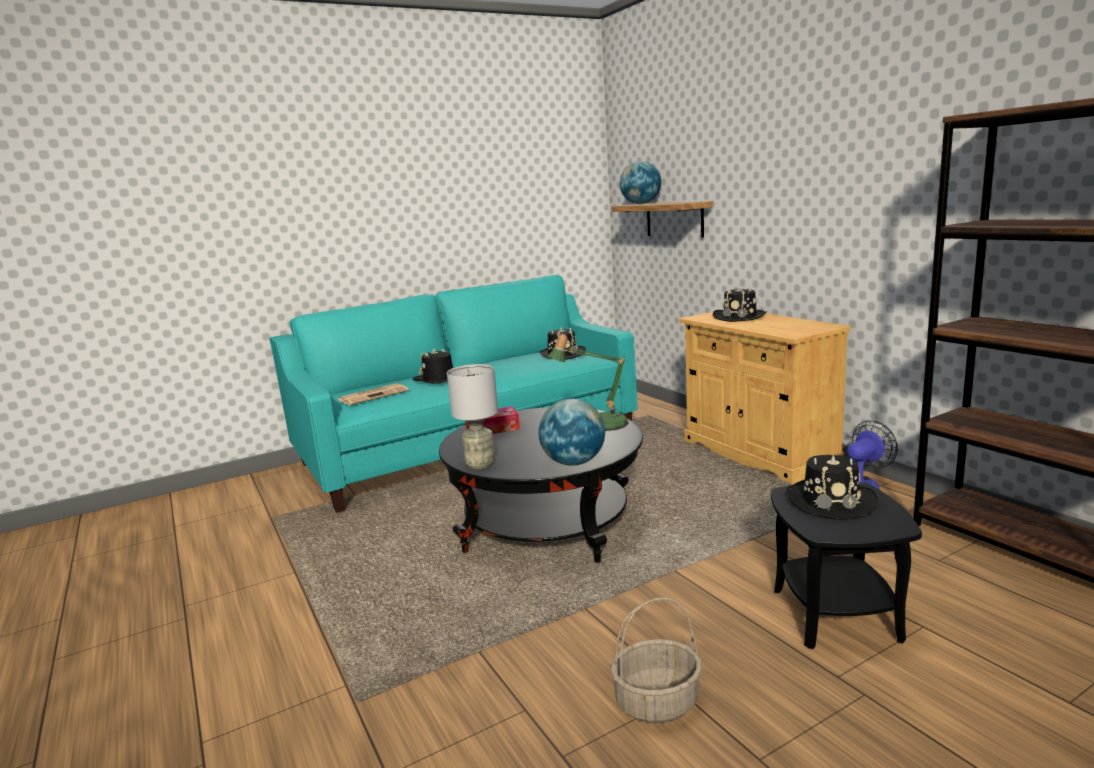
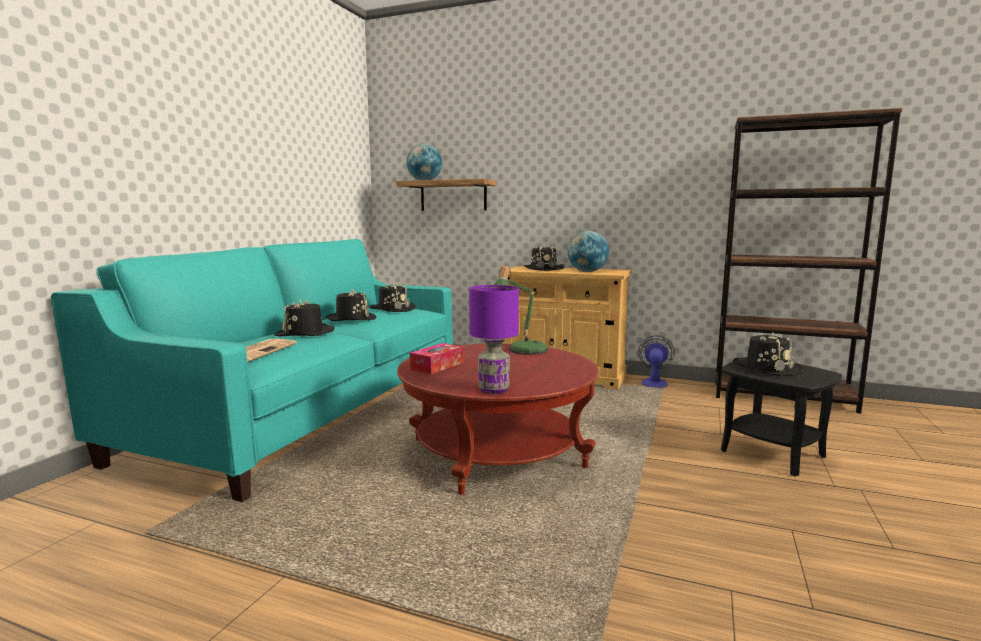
camera: 40 degrees left, 5 degrees down
(479, 464) = (493, 390): grey table lamp -> purple table lamp
(503, 364) = (351, 319): none -> black hat
(547, 525) = (497, 453): black coffee table -> red coffee table
(573, 462) = (570, 375): globe -> globe (587, 272)
(657, 703) = (791, 542): basket -> none

